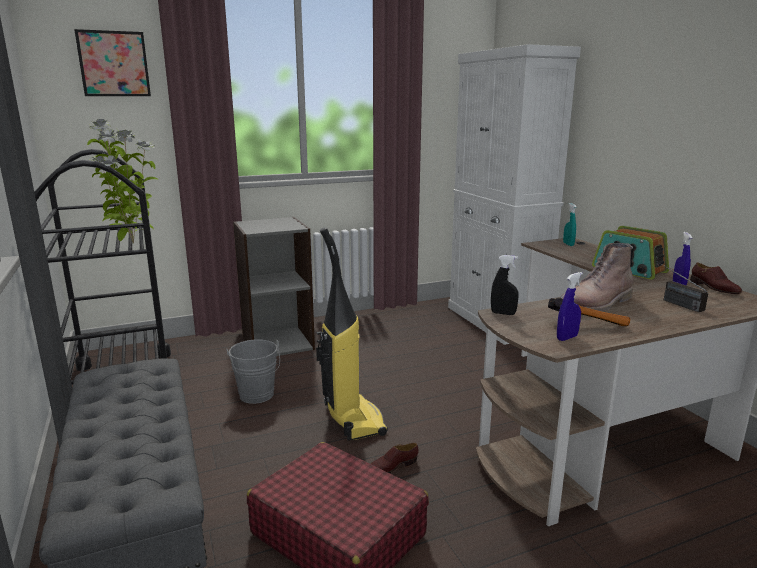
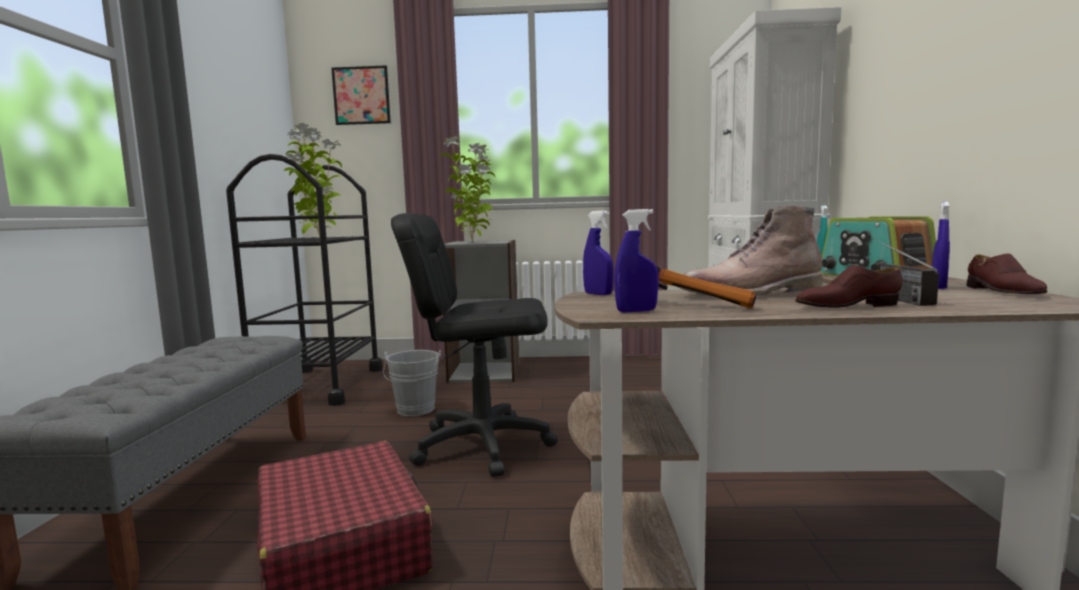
camera: 25 degrees right, 10 degrees down
(267, 226) = (473, 242): none -> potted plant
(352, 420) = (482, 445): vacuum cleaner -> black office chair
(392, 466) = (475, 495): brown shoe -> brown shoe (846, 306)
(503, 313) = (598, 294): black spray bottle -> blue spray bottle

